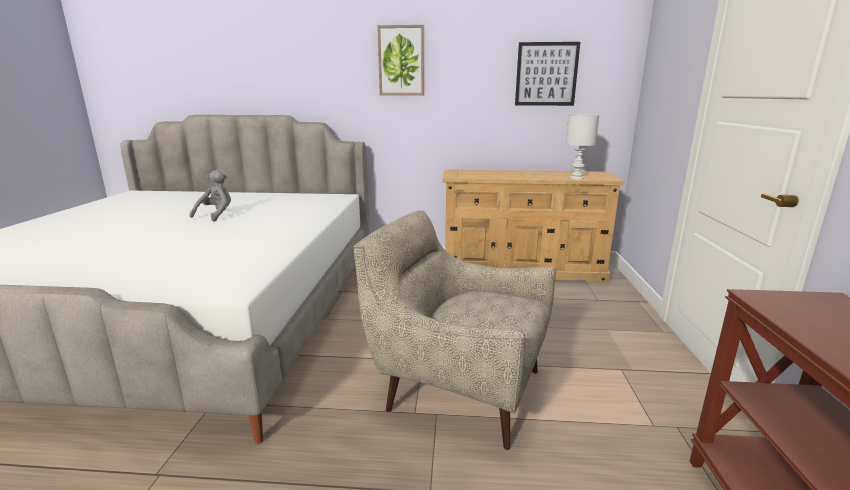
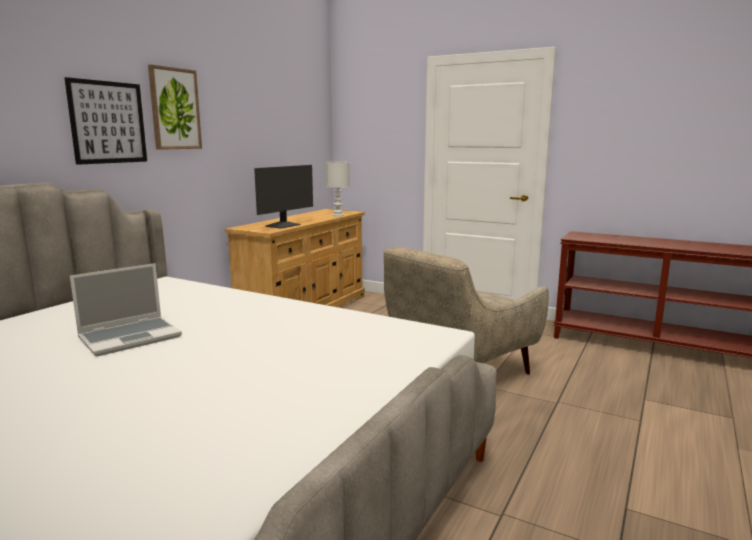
camera: 65 degrees left, 5 degrees down
(216, 215) = (131, 337): grey plush toy -> laptop
(484, 176) = (283, 225): none -> monitor
(546, 74) = (285, 127): picture -> picture (108, 122)

